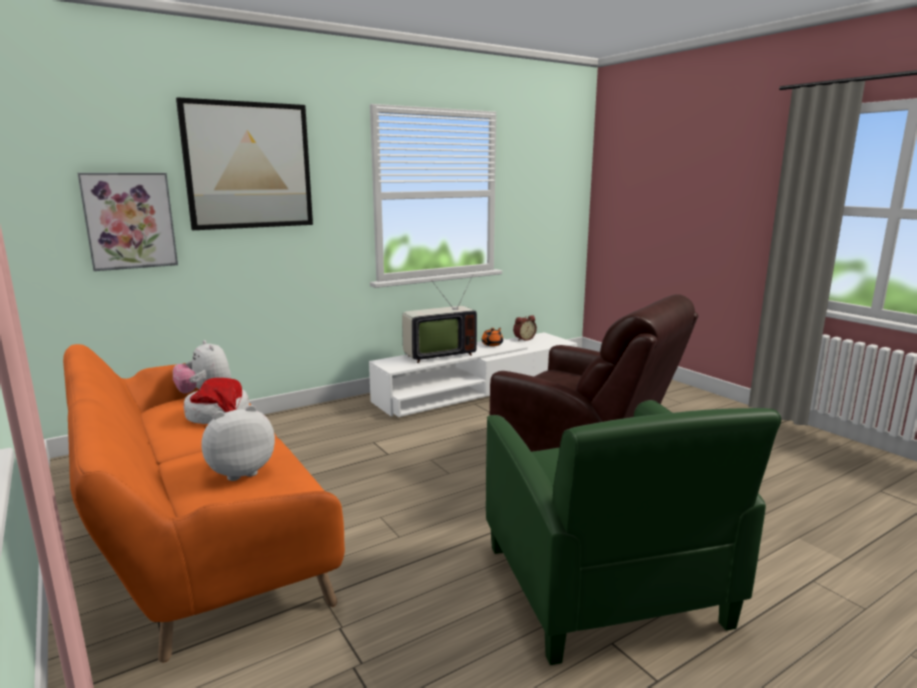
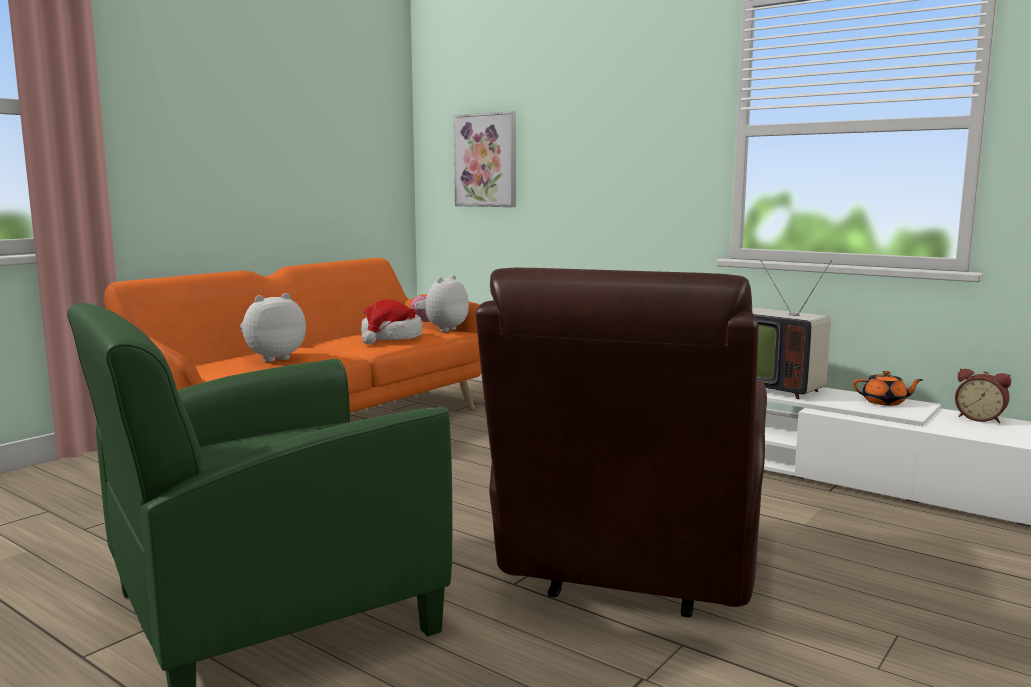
camera: 70 degrees right, 5 degrees down
(240, 472) = (273, 358): plush toy -> plush toy turned 75 degrees counterclockwise
(248, 166) = (587, 99): picture -> none

